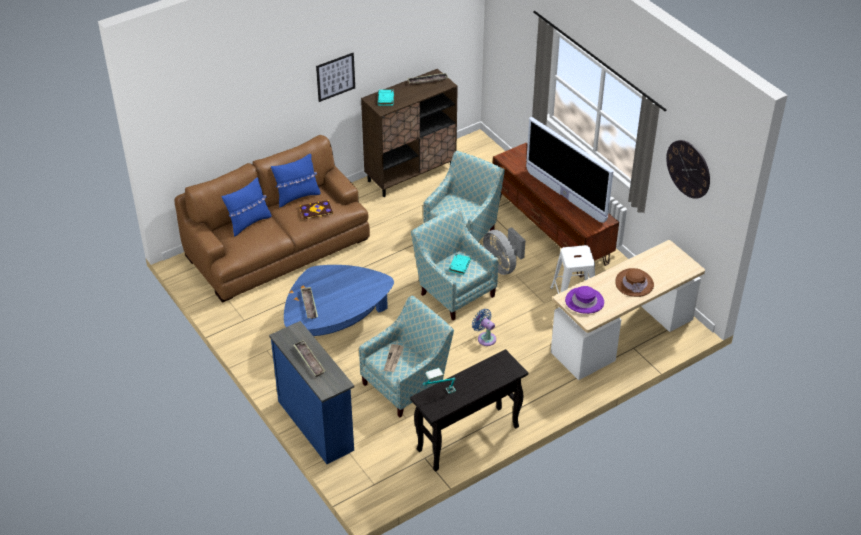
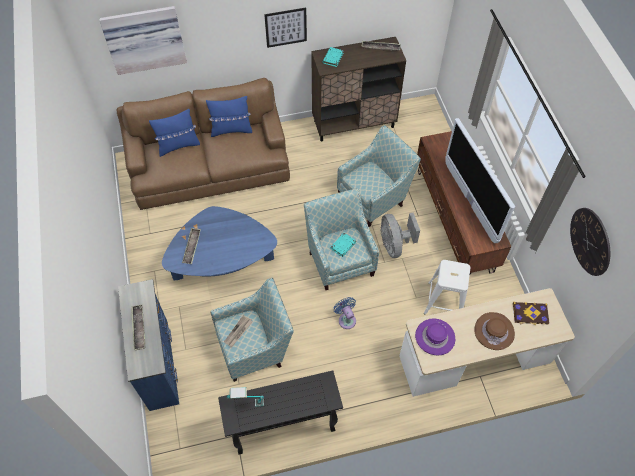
camera: 20 degrees right, 15 degrees up
(206, 111) = (144, 38): none -> picture
(316, 211) = (240, 149): book -> book (530, 314)

